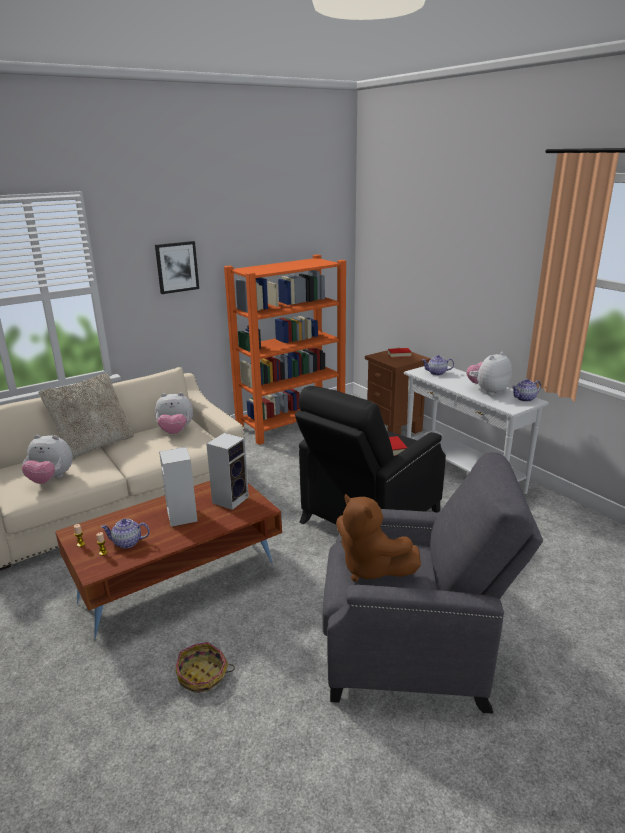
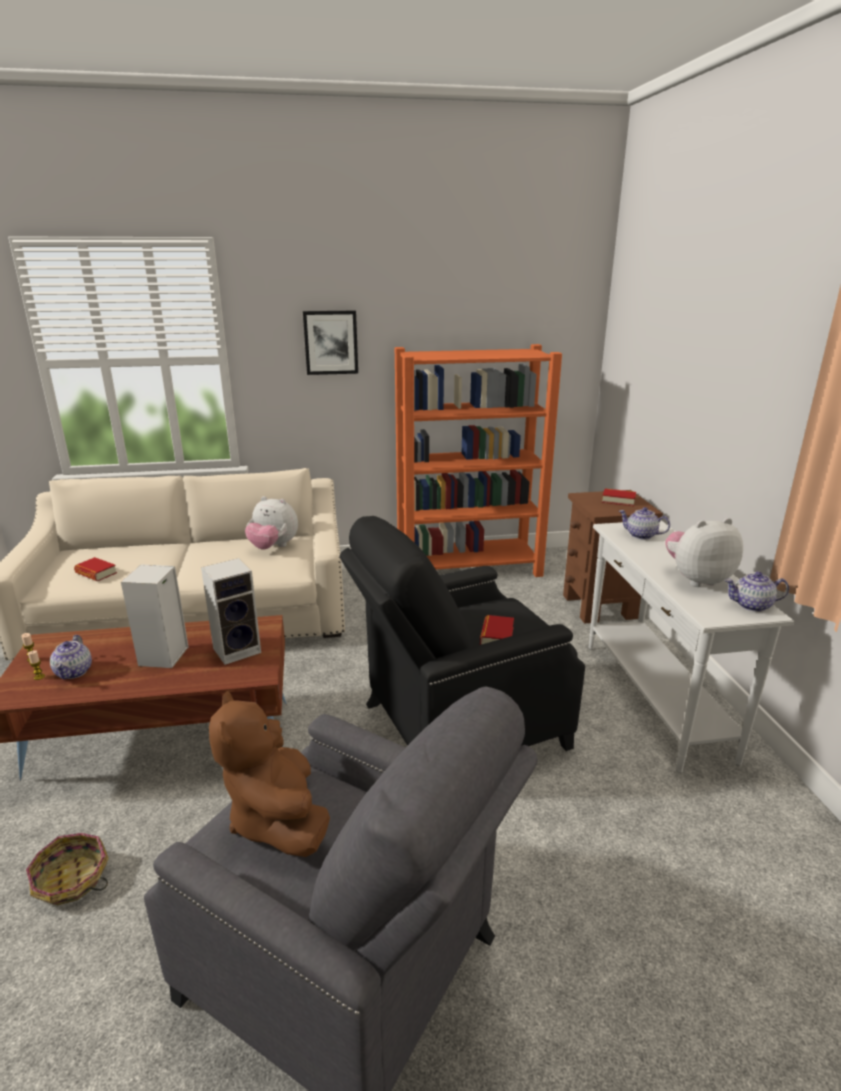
camera: 25 degrees right, 0 degrees up
(51, 479) = (96, 573): plush toy -> book
(94, 444) = (180, 543): beige pillow -> none
(127, 543) = (74, 672): teapot -> teapot turned 120 degrees counterclockwise

